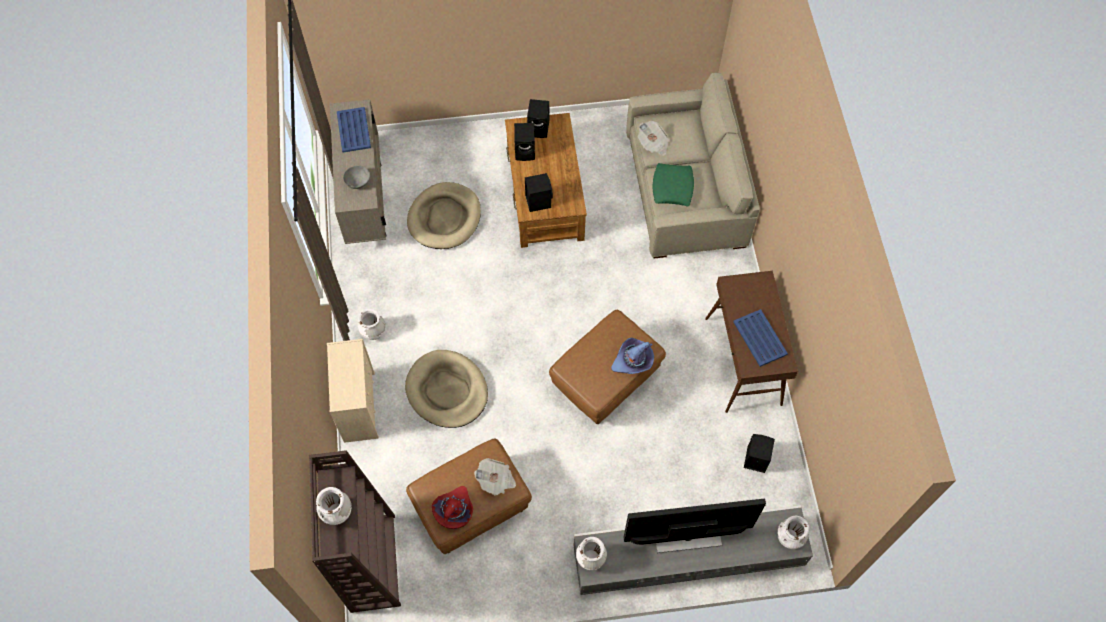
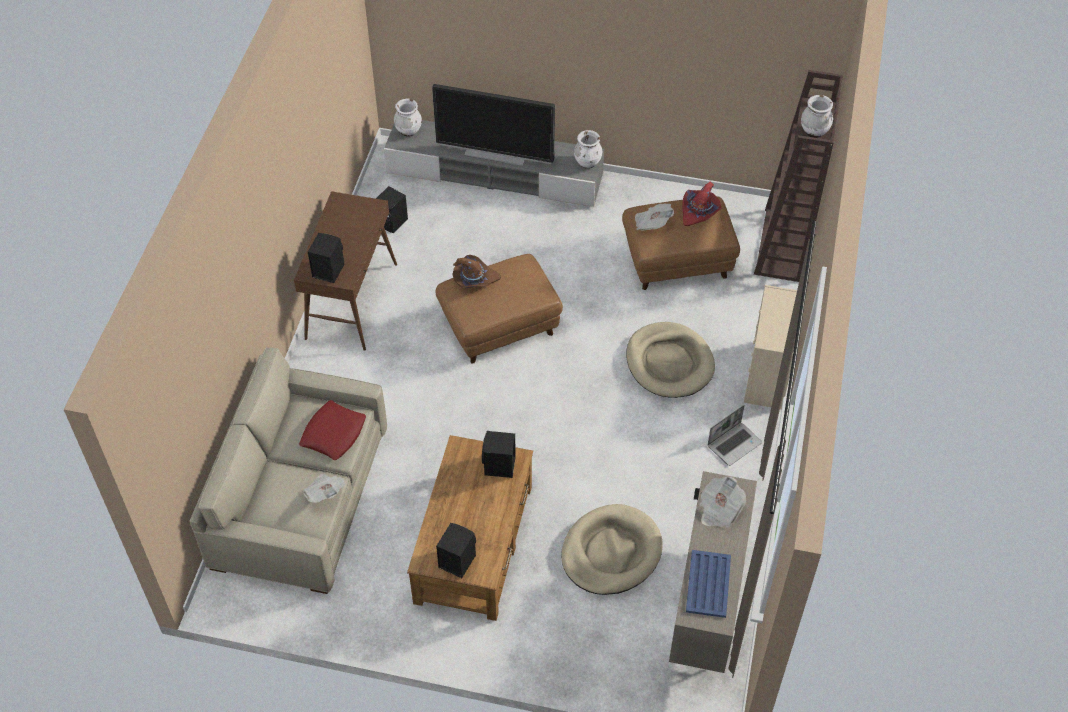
camera: 160 degrees left, 10 degrees down
(358, 182) = (719, 510): grey bowl -> newspaper
(373, 332) = (734, 444): white vase -> laptop
(526, 151) = (487, 534): black speaker -> black speaker (327, 270)
(633, 360) = (474, 278): purple hat -> brown hat
(672, 187) = (333, 434): green pillow -> red pillow
(759, 337) = (348, 226): blue tray -> none

